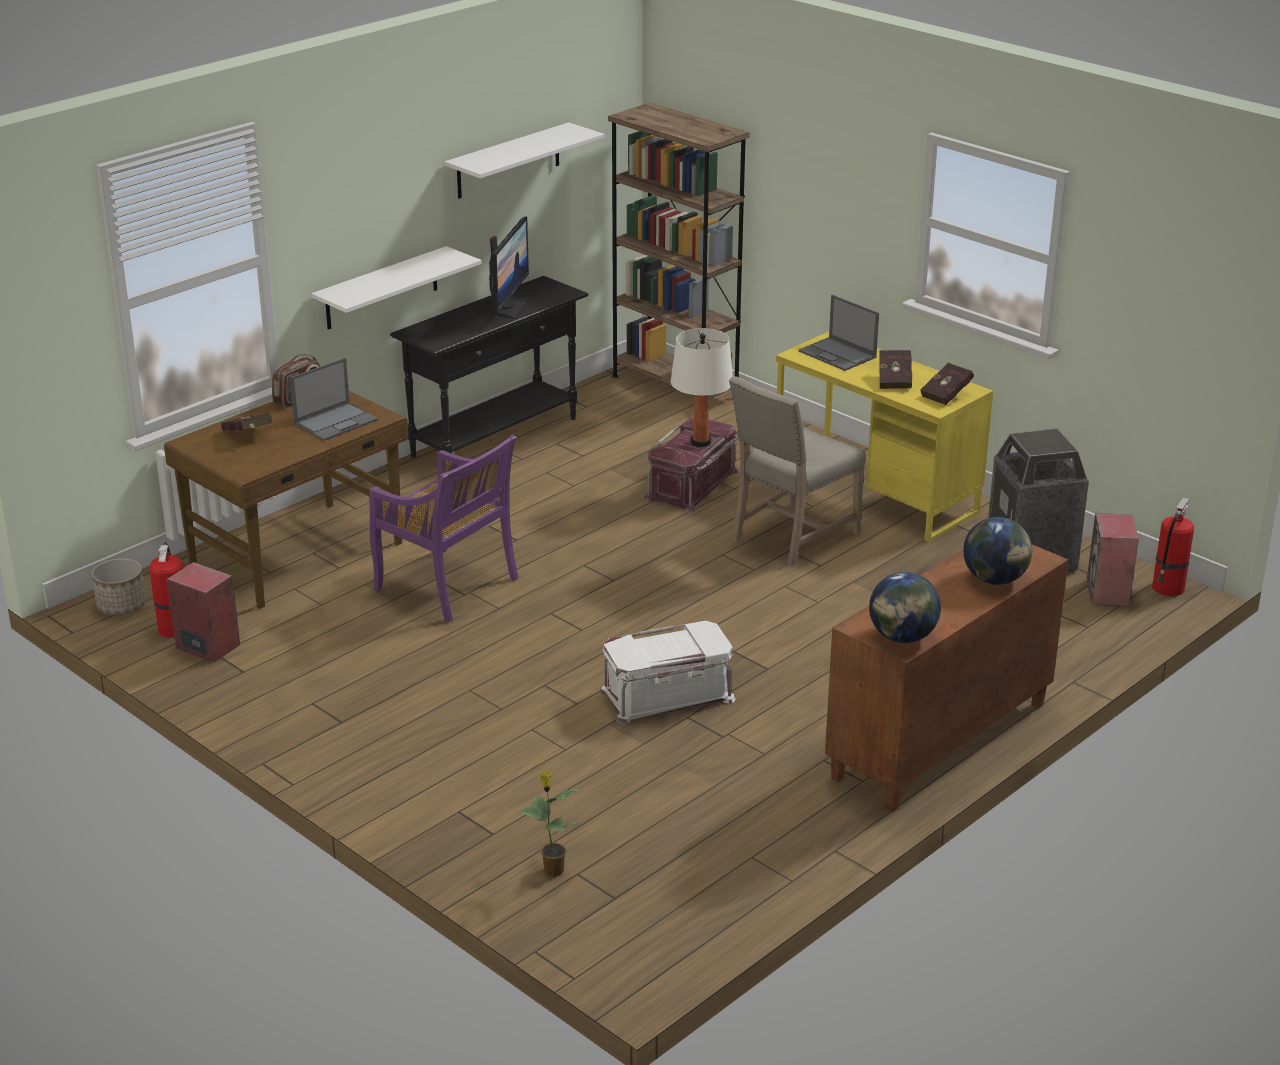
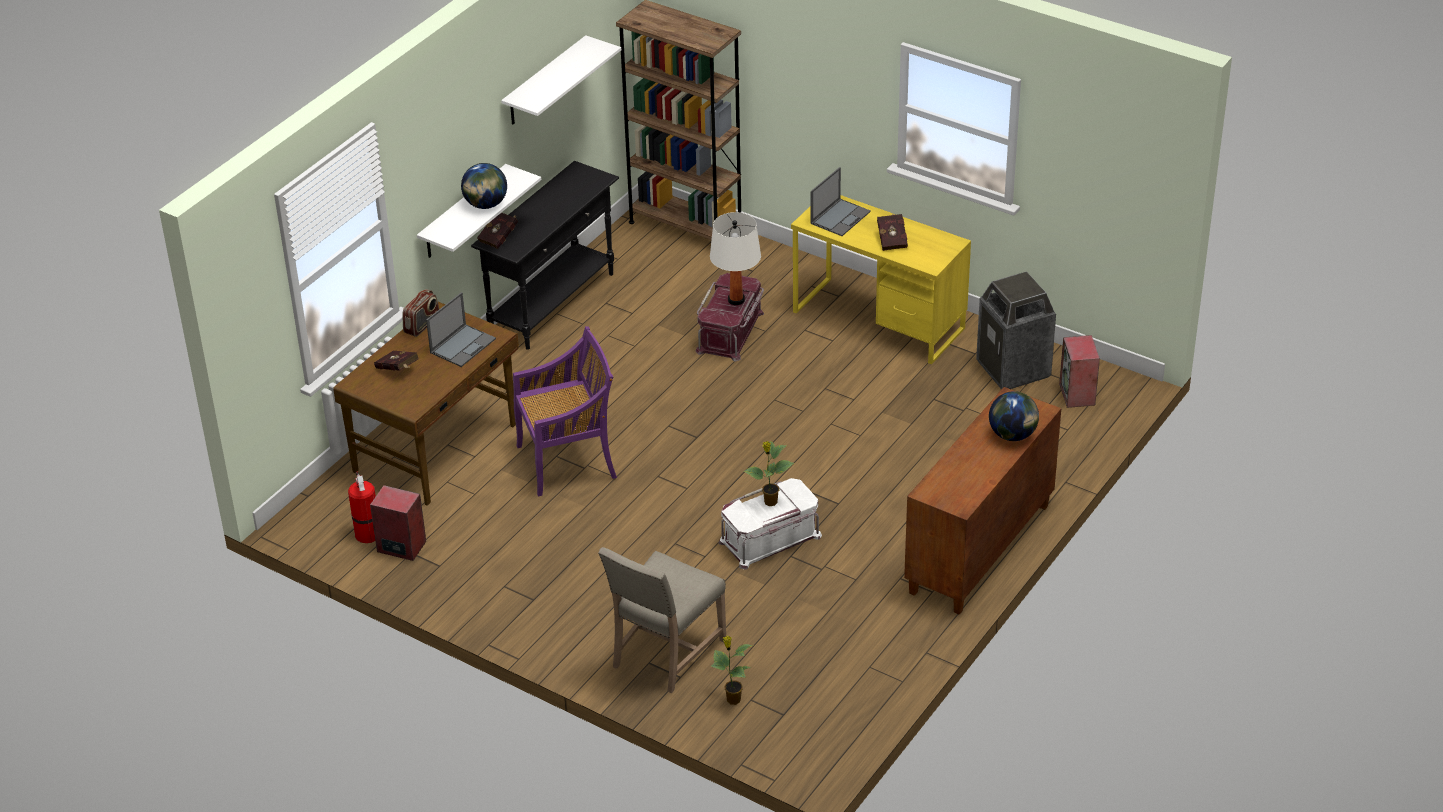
camera: 10 degrees left, 10 degrees up
(121, 606) = (315, 518): planter -> none
(448, 585) = (568, 461): purple chair -> purple chair turned 45 degrees counterclockwise
(509, 307) = (559, 202): monitor -> none
(669, 643) = (770, 502): none -> potted plant
(791, 535) = (823, 373): beige chair -> beige chair (665, 654)
(838, 354) = (840, 217): laptop -> laptop turned 90 degrees counterclockwise
(902, 637) = (958, 497): globe -> globe (485, 204)
(948, 395) = (937, 250): red book -> red book (500, 237)
(1167, 588) = (1121, 384): fire extinguisher -> none

